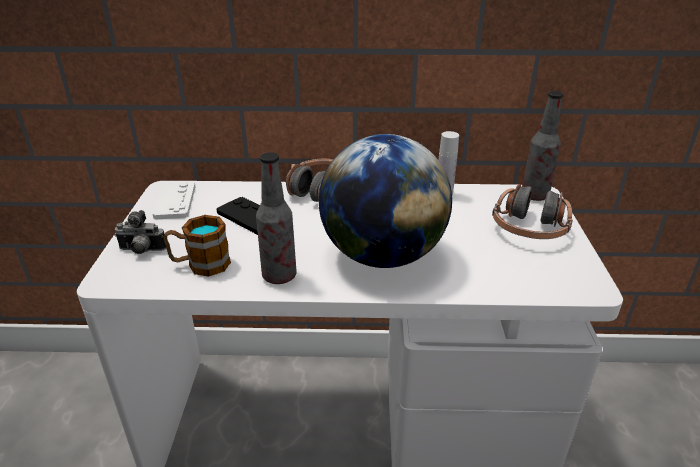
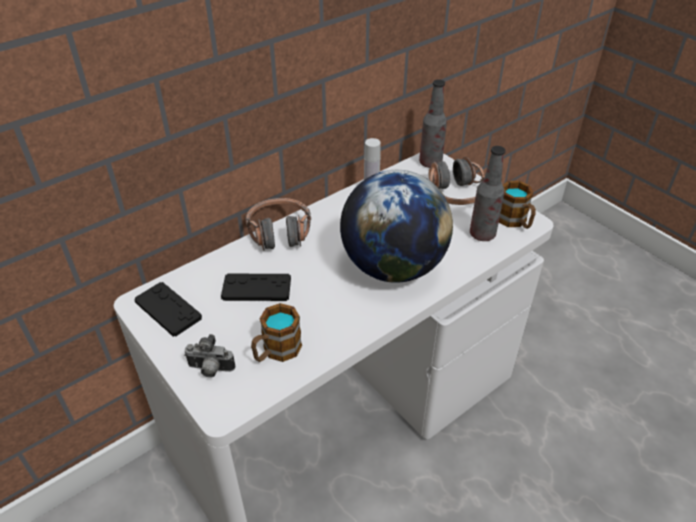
camera: 40 degrees left, 10 degrees up
(141, 251) = (210, 370): camera -> camera turned 45 degrees clockwise
(175, 201) = (168, 310): white game controller -> black game controller
(279, 276) = (346, 324): bottle -> bottle (482, 234)
(570, 279) = (515, 221): none -> mug

